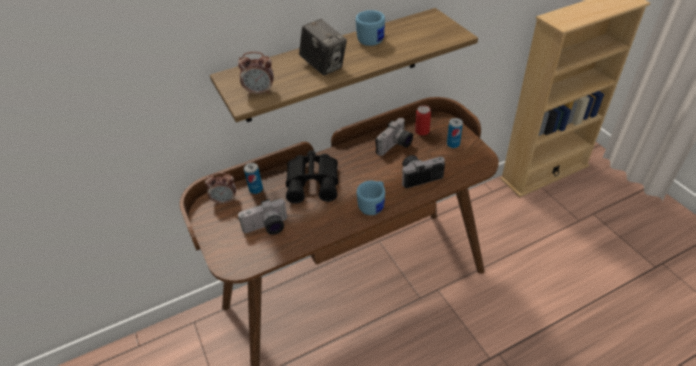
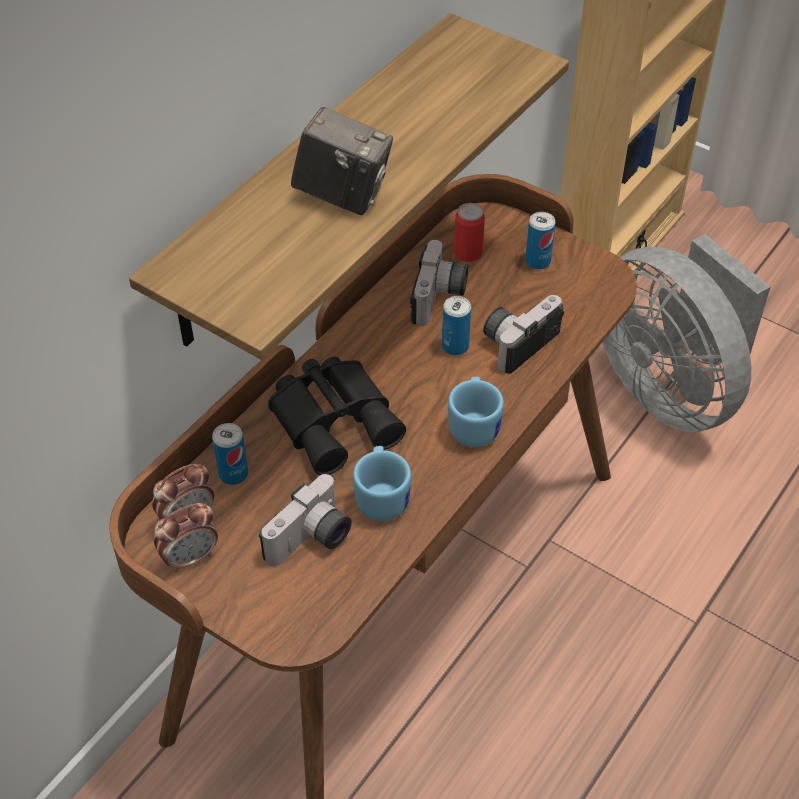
camera: 30 degrees left, 5 degrees up
(260, 92) = (266, 285): alarm clock -> alarm clock (190, 557)
(372, 39) = (387, 111): blue mug -> blue mug (382, 496)
(388, 168) = (455, 346): none -> can
(537, 242) = (669, 388): none -> grey fan

